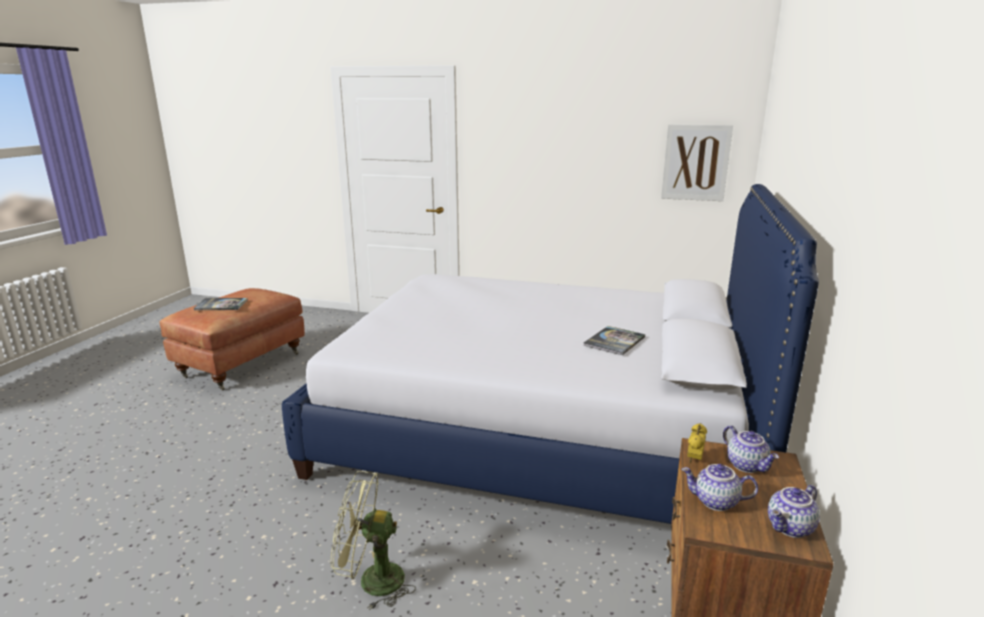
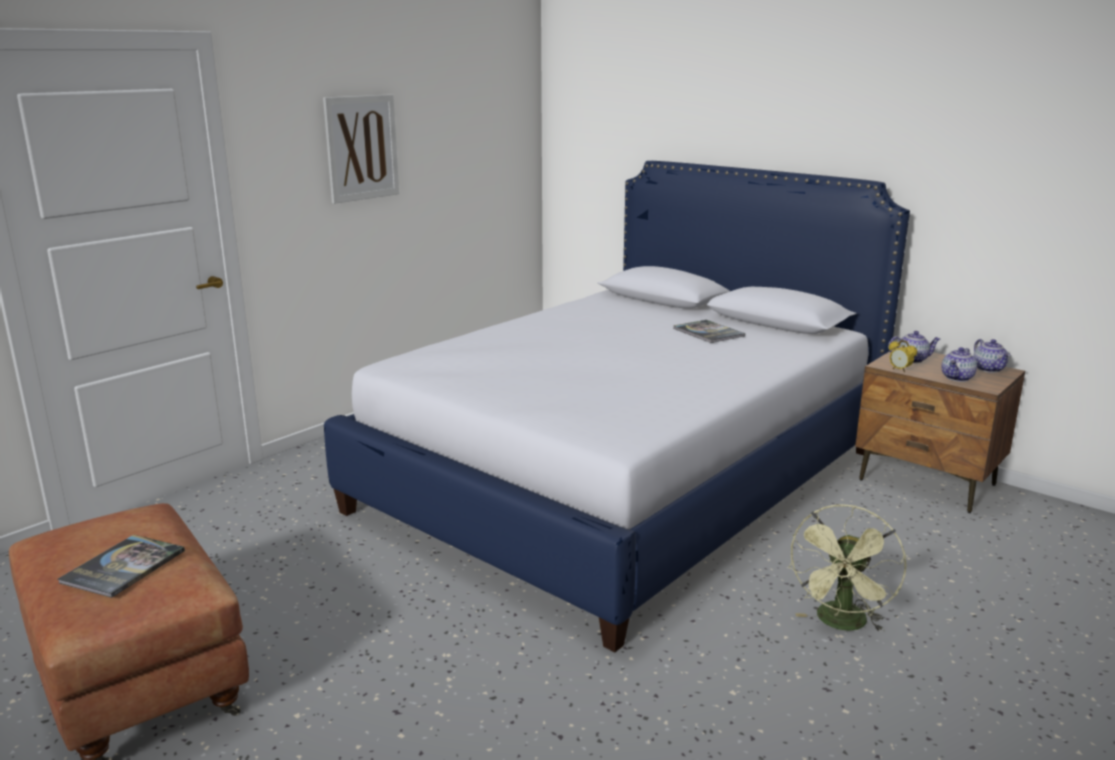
camera: 65 degrees left, 0 degrees up
(695, 162) = (498, 152): picture -> picture (361, 148)

